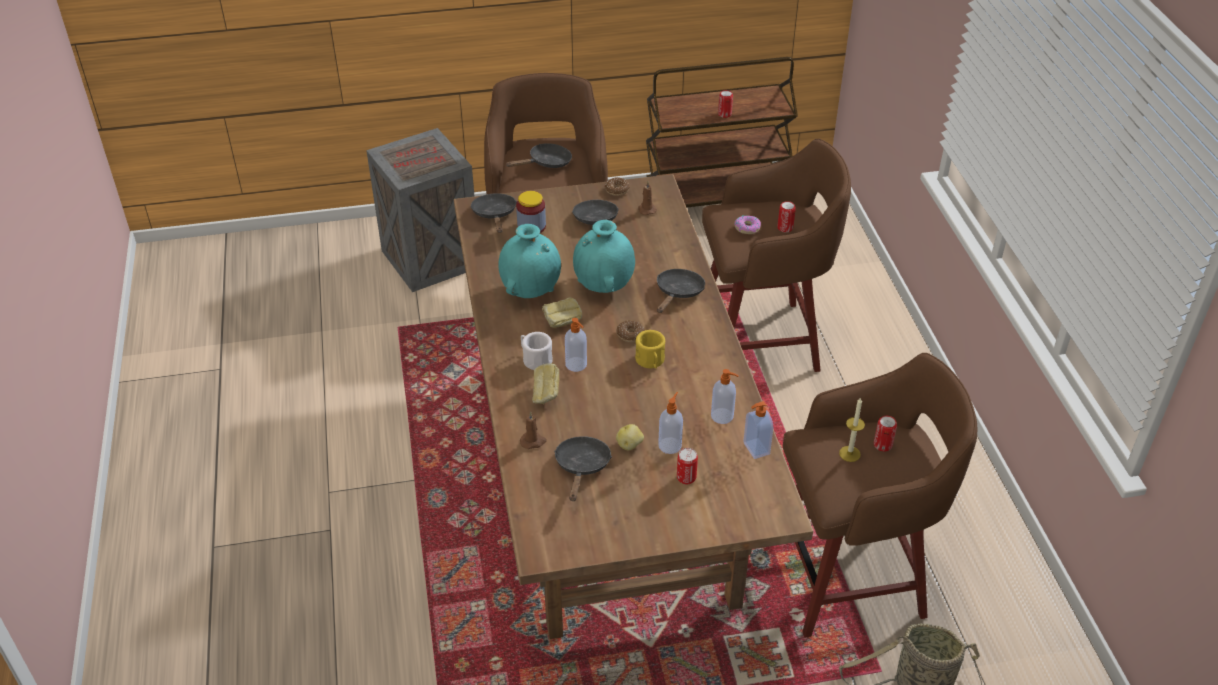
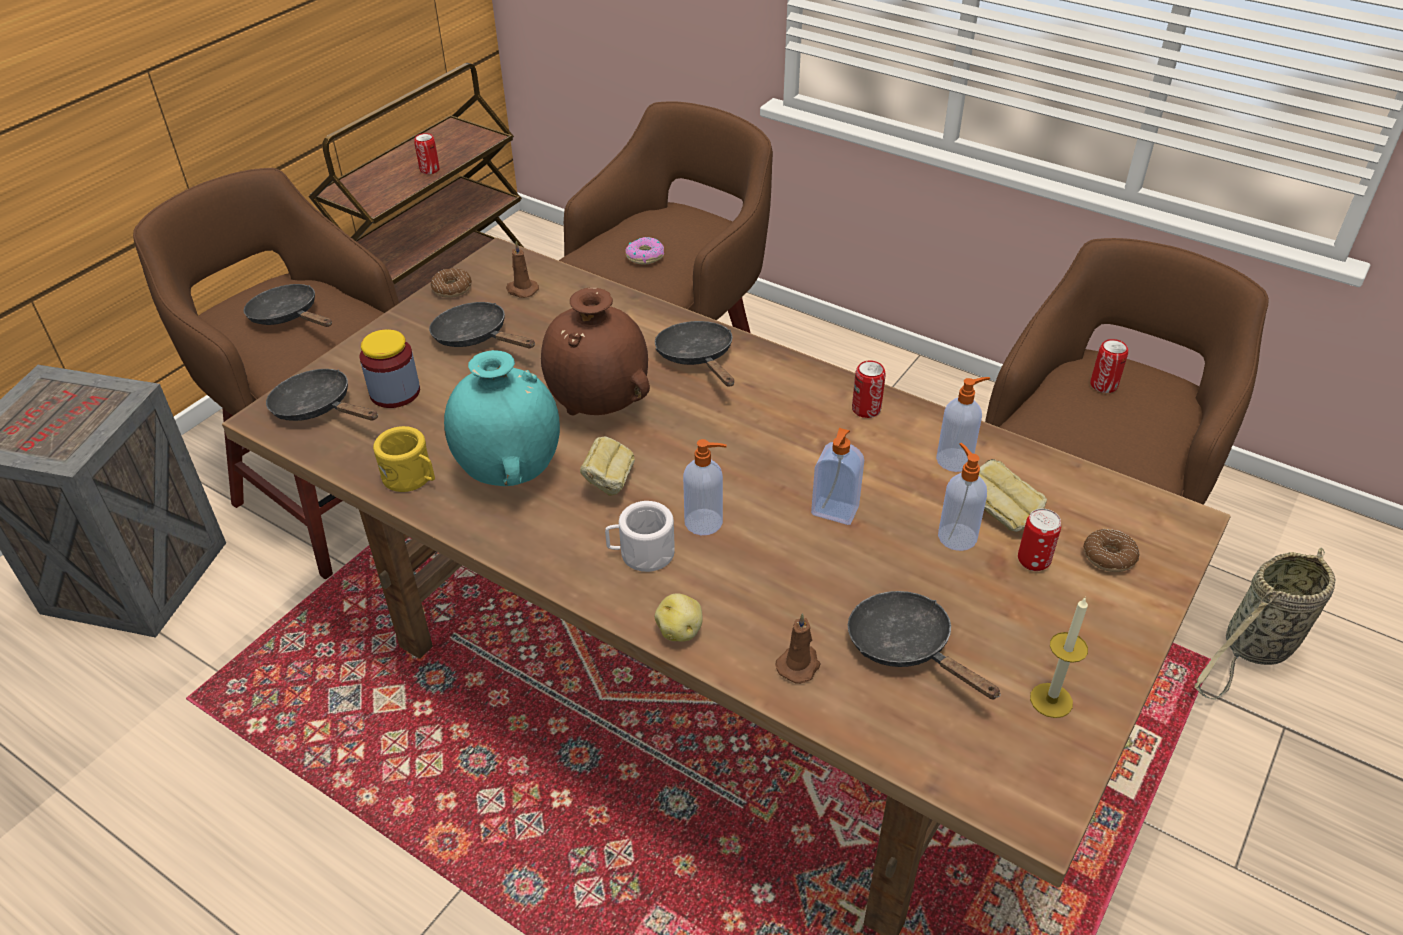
camera: 45 degrees left, 0 degrees up
(546, 163) = (289, 317): black frying pan -> black frying pan turned 60 degrees counterclockwise
(546, 395) = (724, 590): bread -> bread (1001, 514)
(604, 287) = (600, 406): turquoise vase -> brown vase
(630, 334) = (714, 440): donut -> donut (1109, 557)
(630, 445) = (915, 572): potato -> potato (680, 630)
(651, 361) = (785, 454): yellow mug -> yellow mug (412, 478)
(755, 449) = (1042, 470): soap dispenser -> soap dispenser (834, 512)
(785, 228) = (685, 235): can -> can (866, 409)
(849, 454) = (1092, 416): candle -> candle (1051, 700)

